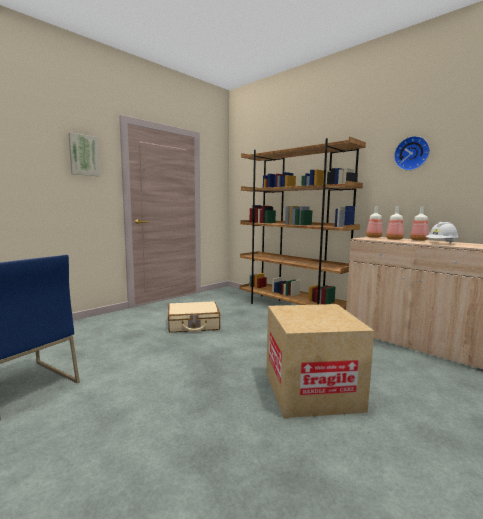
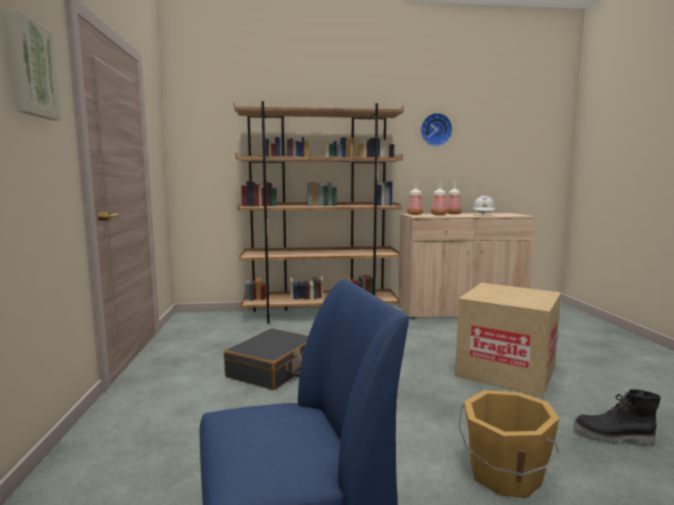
camera: 50 degrees left, 0 degrees up
(137, 424) = (504, 475): none -> orange bucket
(193, 325) = (273, 370): beige suitcase -> black suitcase
(249, 470) = (613, 438): none -> black boot

